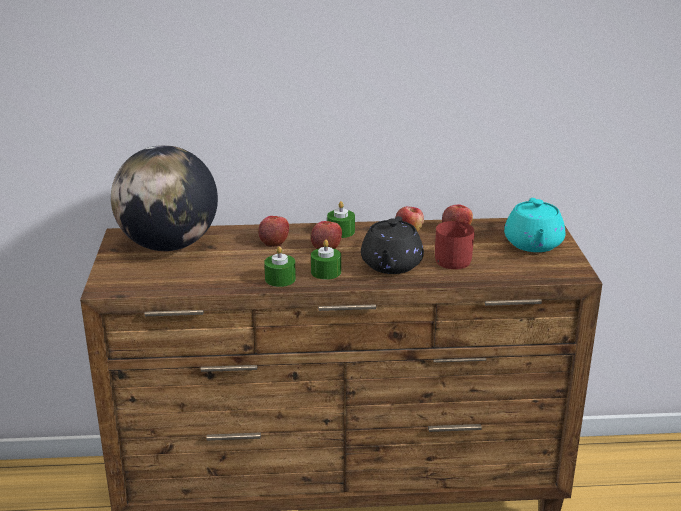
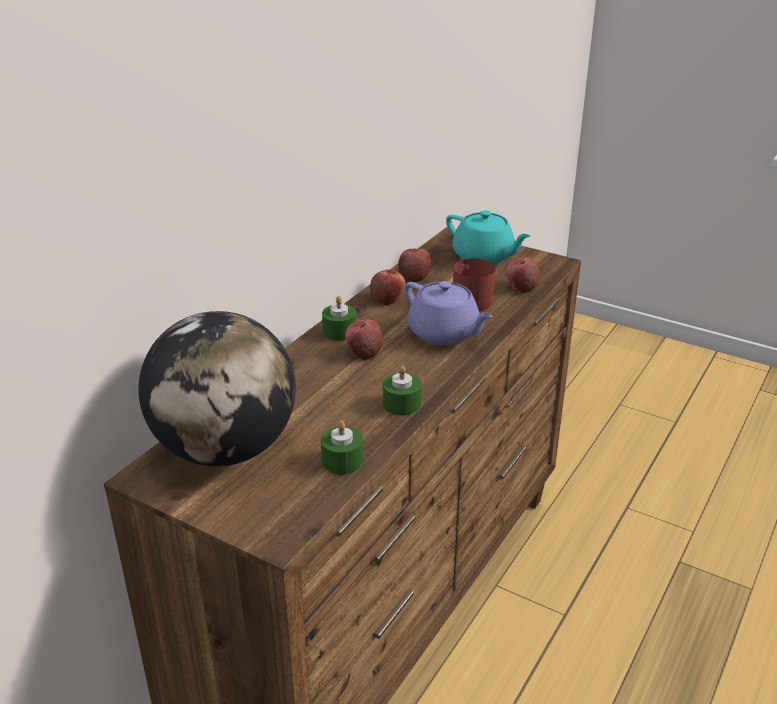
camera: 55 degrees left, 5 degrees up
(274, 241) = (310, 377): apple -> apple (521, 287)
(326, 272) = (417, 372): green candle -> green candle (342, 461)
(391, 265) = (445, 333): black teapot -> purple teapot

